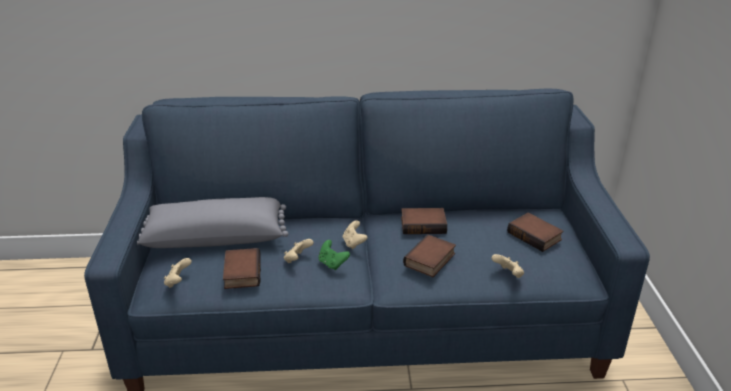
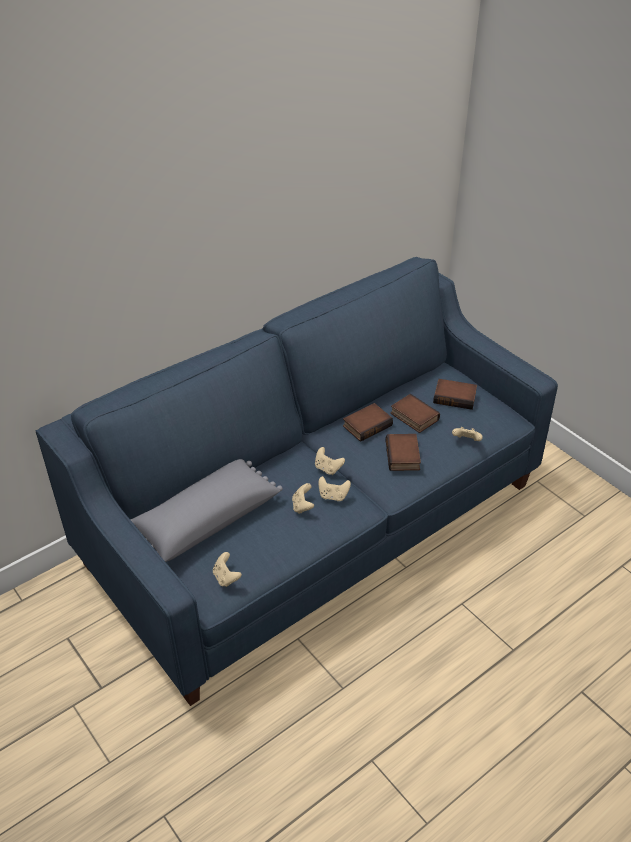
camera: 35 degrees left, 10 degrees up
(241, 272) = (269, 541): book -> book (413, 417)
(332, 264) = (333, 496): green game controller -> beige game controller

